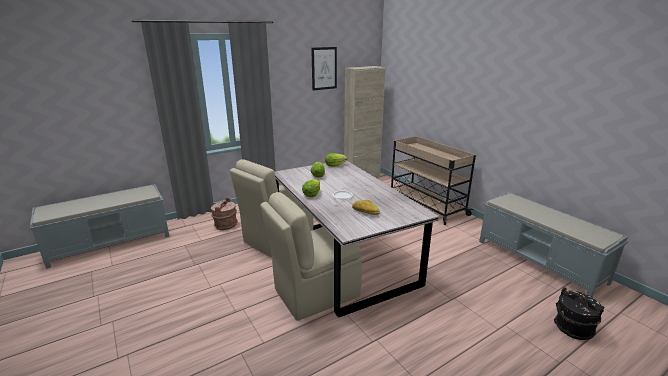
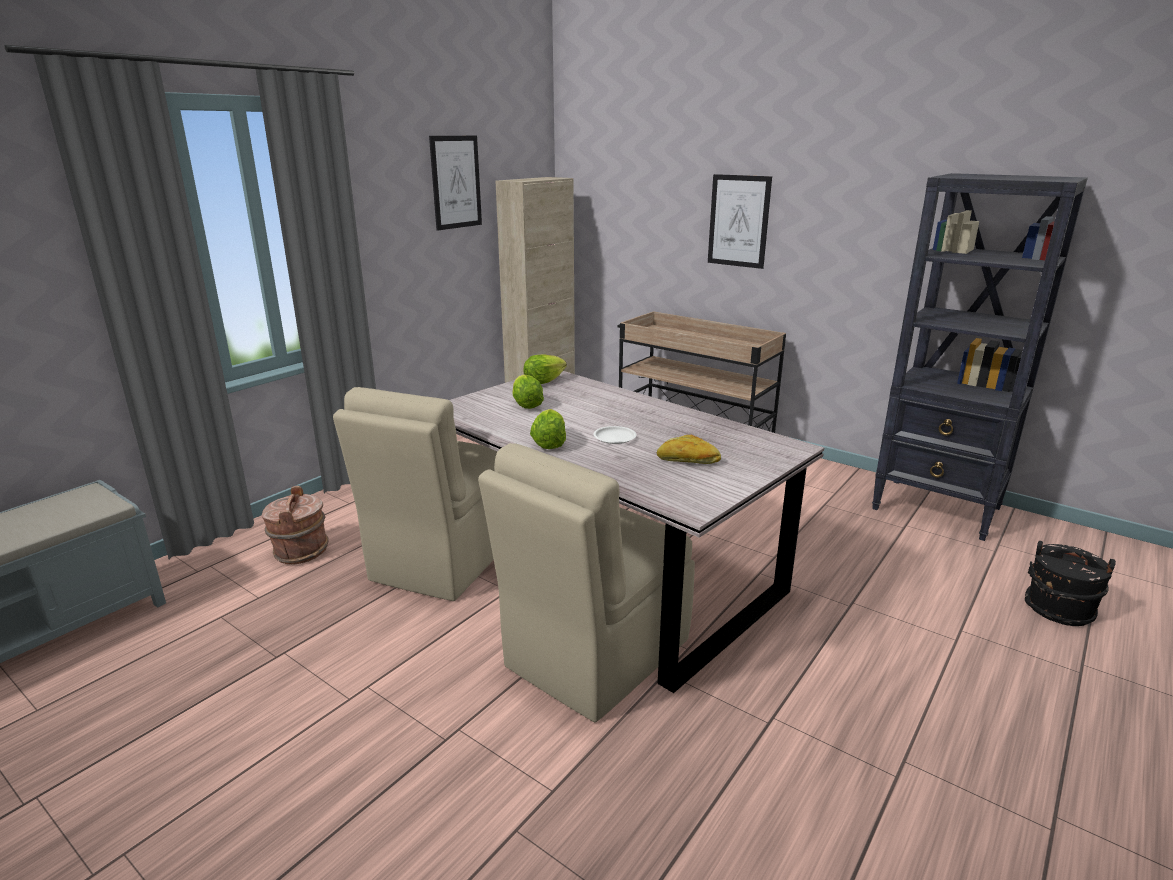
camera: 20 degrees left, 0 degrees up
(458, 94) = (738, 221): none -> picture
(540, 261) = (937, 509): grey bench -> black bookcase

